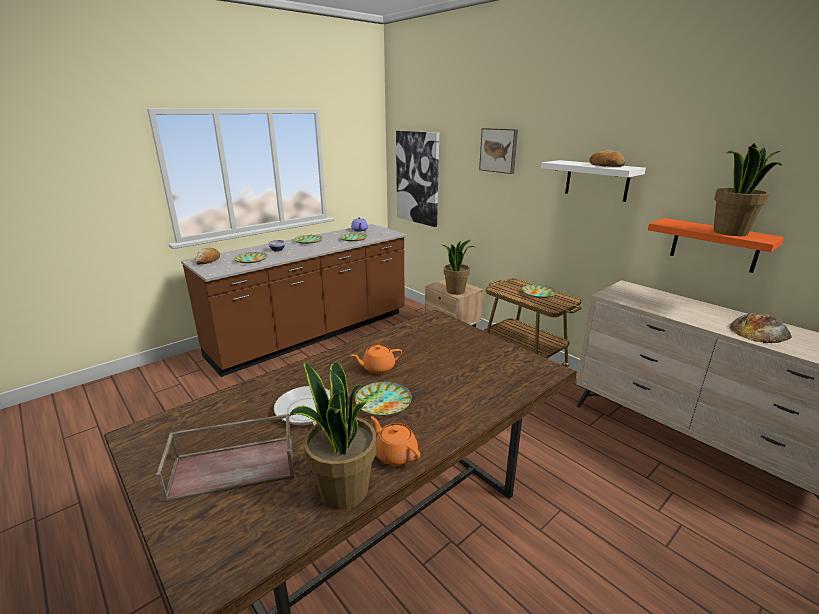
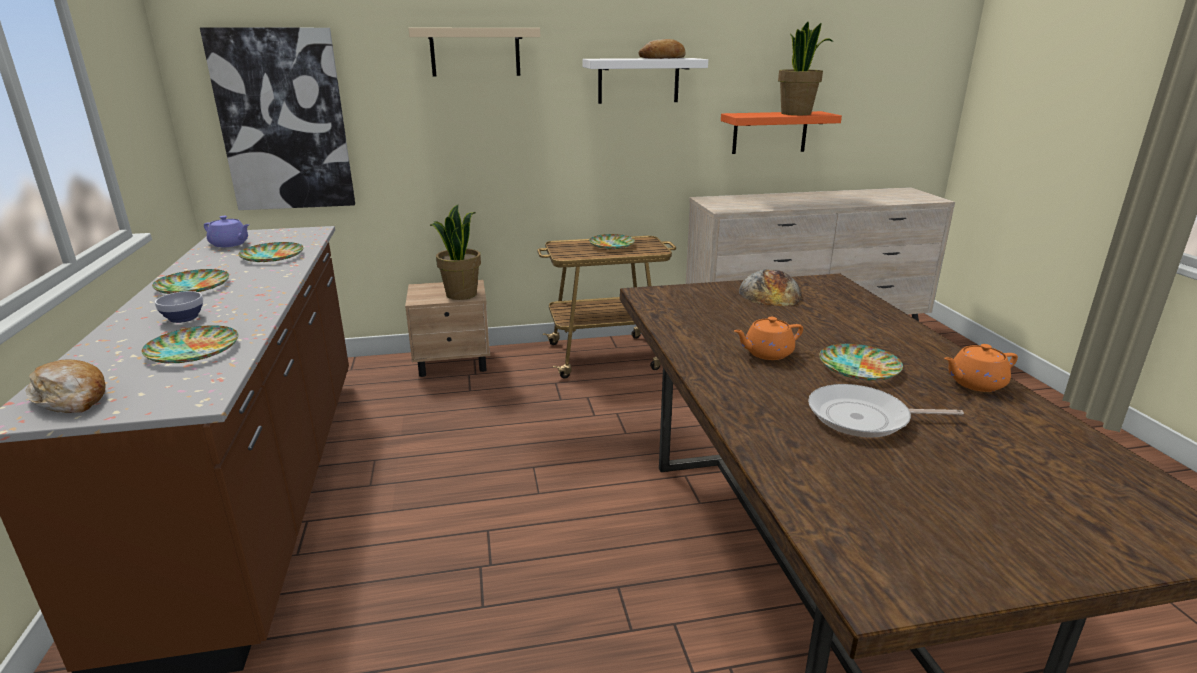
camera: 60 degrees left, 0 degrees up
(235, 466) = (989, 490): brown tray -> none
(342, 490) = (1044, 424): potted plant -> none
(377, 368) = (767, 353): orange teapot -> orange teapot turned 60 degrees clockwise
(499, 150) = (475, 52): picture -> beige shelf
(759, 331) = (844, 198): bread -> bread (770, 292)

